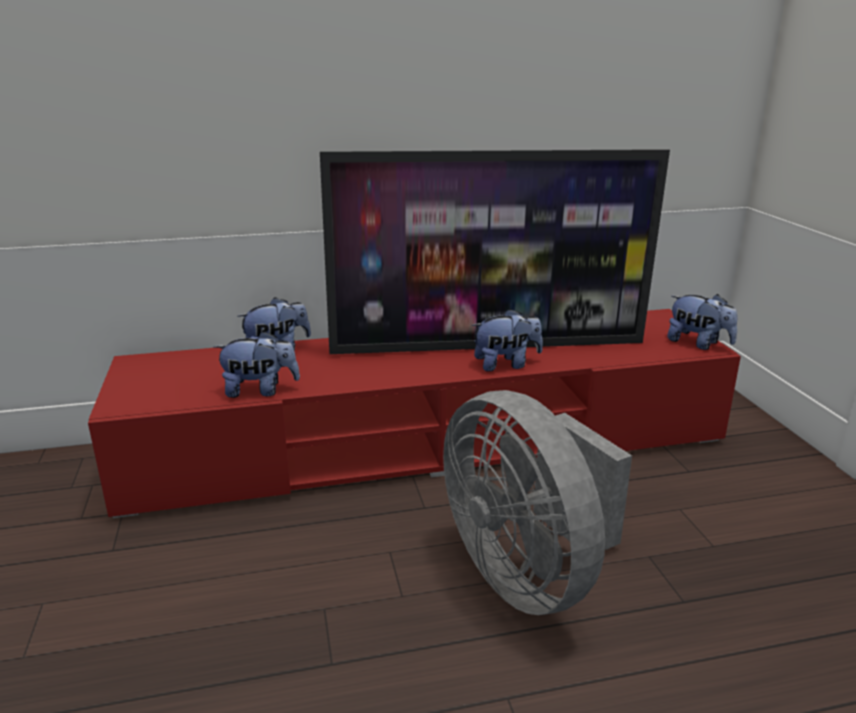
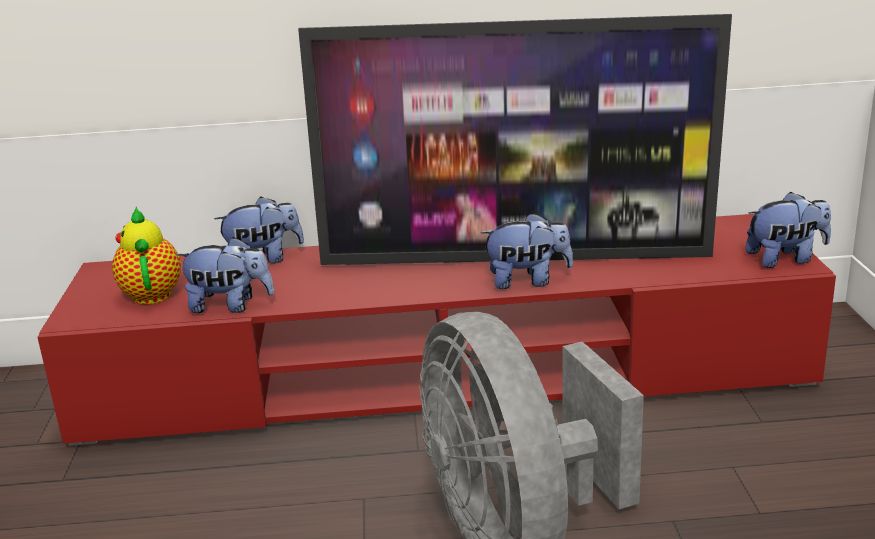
camera: 10 degrees right, 0 degrees up
(185, 381) = (152, 293): none -> teapot
(698, 344) = (785, 259): plush toy -> plush toy turned 60 degrees counterclockwise

